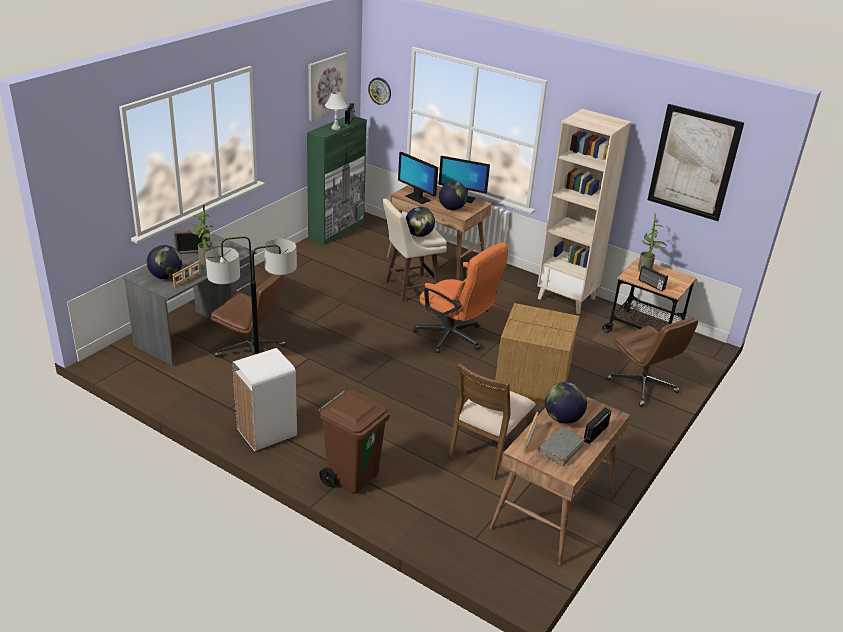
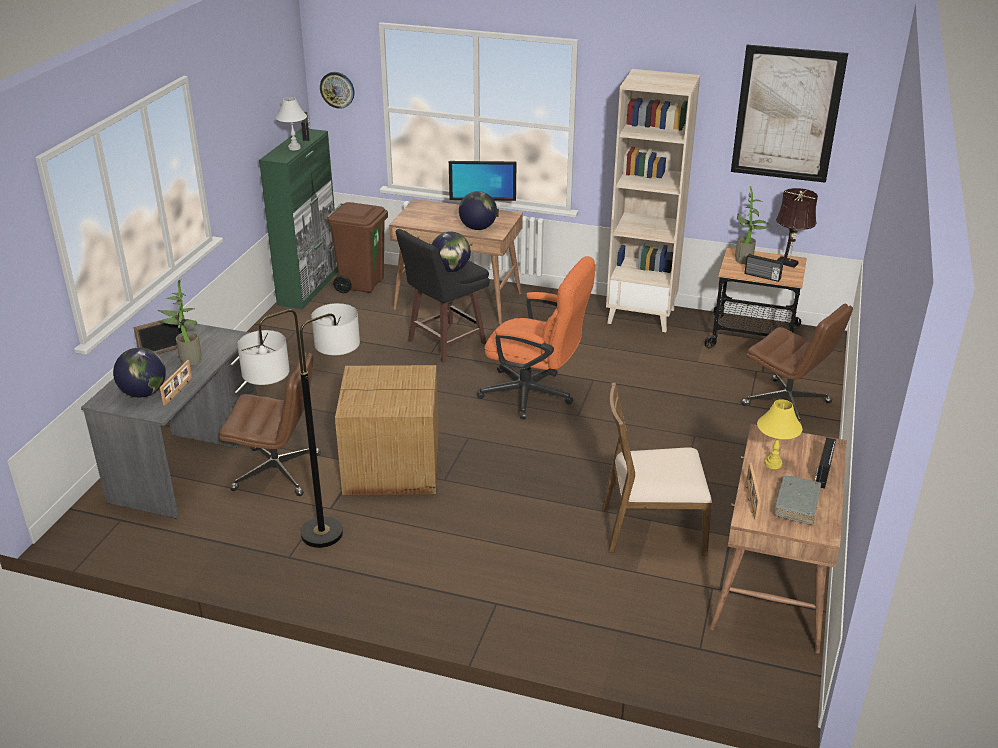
camera: 15 degrees left, 0 degrees up
(266, 432) = (356, 578): white trash can -> none
(326, 86) = (271, 92): picture -> none
(352, 477) = (503, 609): brown trash can -> brown trash can (361, 284)
(410, 288) = (444, 342): beige stool -> black stool
(417, 198) = (427, 223): monitor -> none
(487, 449) = (652, 528): brown chair -> brown chair turned 75 degrees clockwise
(533, 381) = (659, 428): cardboard box -> cardboard box (393, 466)
(562, 418) = (773, 464): globe -> yellow table lamp
(679, 279) = (789, 263): none -> brown table lamp

